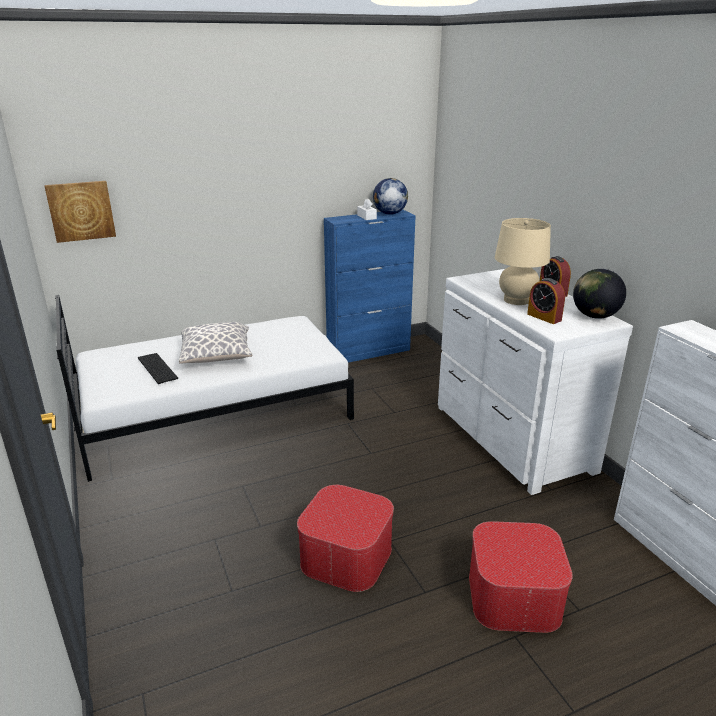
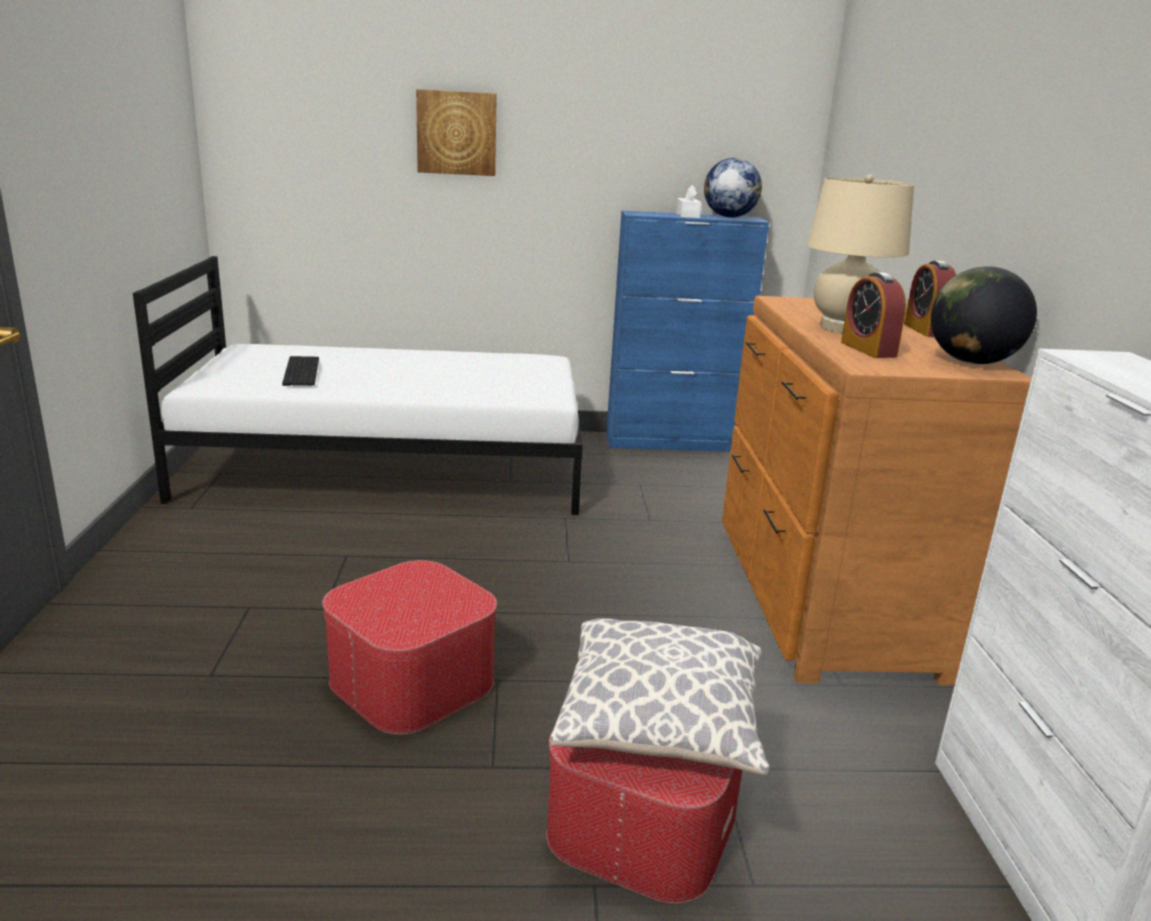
camera: 20 degrees right, 5 degrees down
(81, 211) = (269, 147): picture -> picture (456, 133)
(217, 356) = (393, 374): pillow -> pillow (661, 725)
(510, 439) = (820, 596): white dresser -> brown dresser

